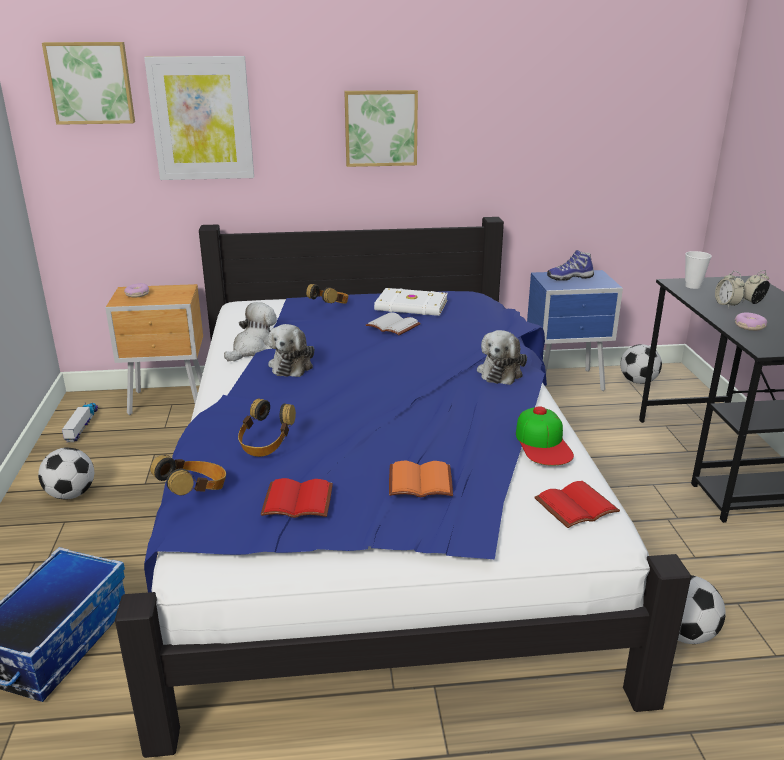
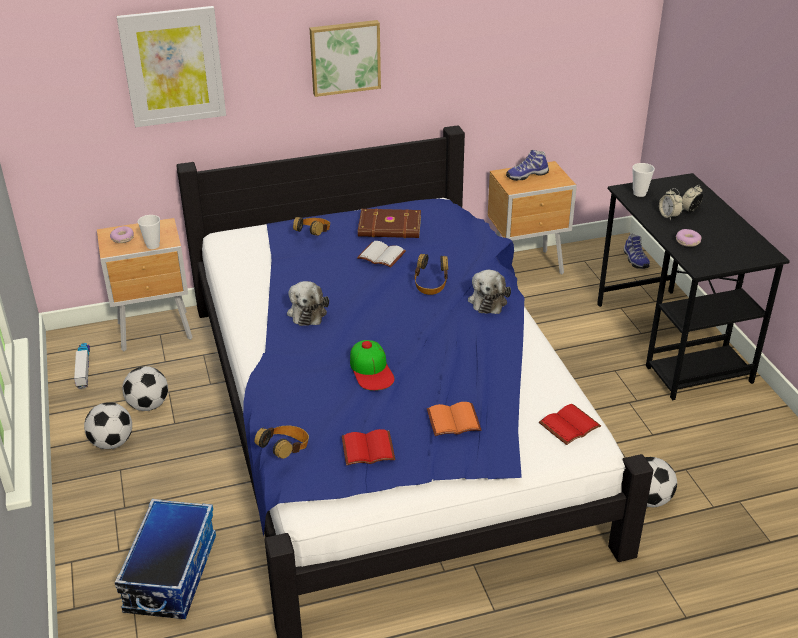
camera: 10 degrees left, 10 degrees up
(91, 83) = (63, 45): picture -> none
(163, 301) = (153, 245): none -> cup
(253, 350) = (262, 295): plush toy -> none
(266, 444) = (321, 400): headphones -> headphones (431, 285)
(411, 306) = (390, 227): white book -> brown book
(543, 443) = (536, 372): cap -> cap (371, 370)
(566, 382) = (527, 268): blue nightstand -> brown nightstand
(638, 381) = (592, 260): football -> football (148, 405)
(685, 385) = (634, 260): none -> shoe

